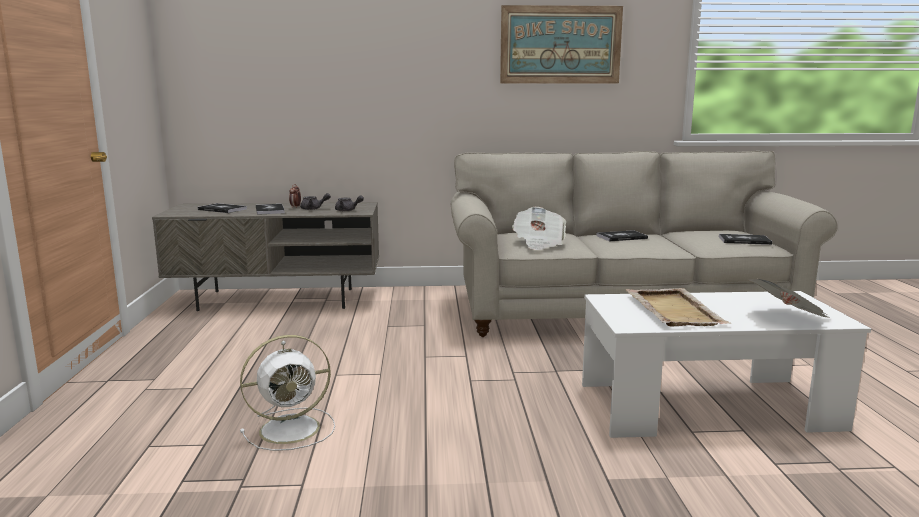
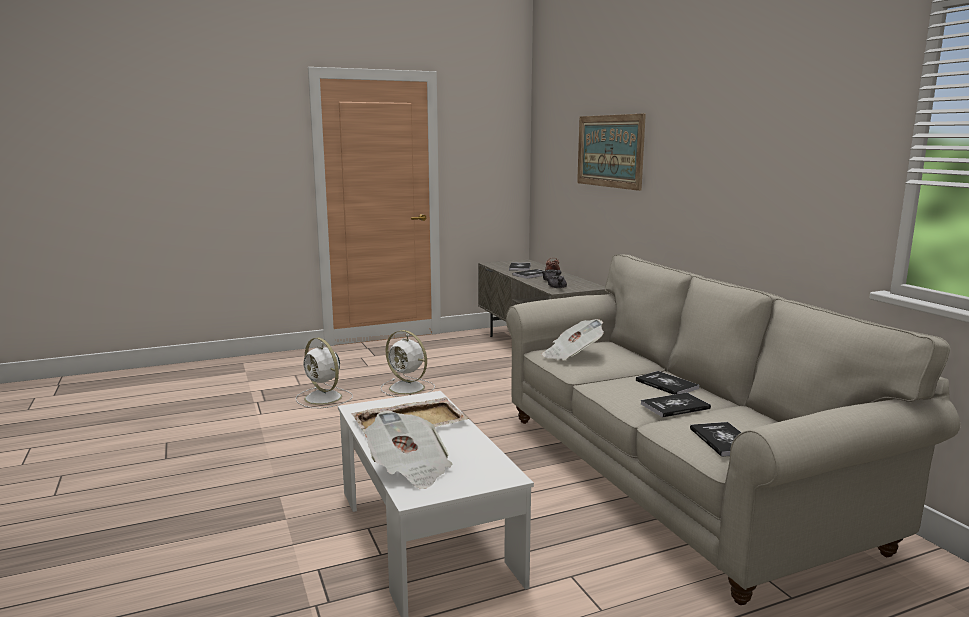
camera: 70 degrees right, 0 degrees up
(322, 373) = (408, 388): none -> white fan
(560, 45) = (755, 142): picture -> picture (609, 151)
(673, 241) = (675, 406): none -> book

